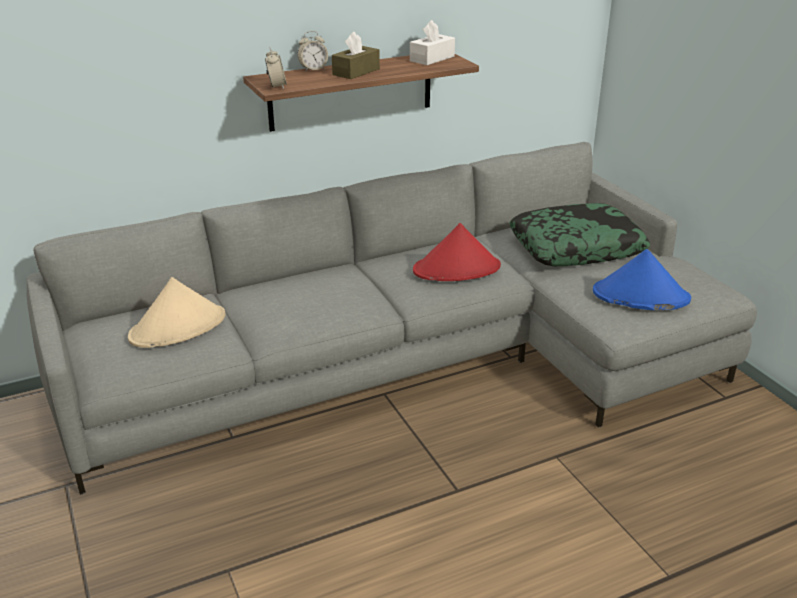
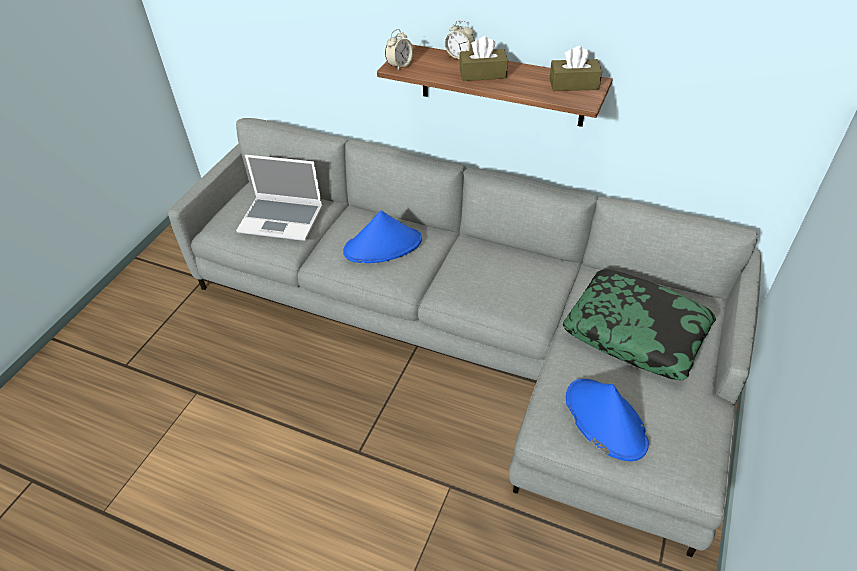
camera: 50 degrees right, 15 degrees up
(178, 327) = (282, 219): beige hat -> laptop
(316, 294) = (383, 246): none -> blue hat
(432, 59) = (574, 84): white tissue box -> brown tissue box
(457, 269) = (502, 288): red hat -> none

